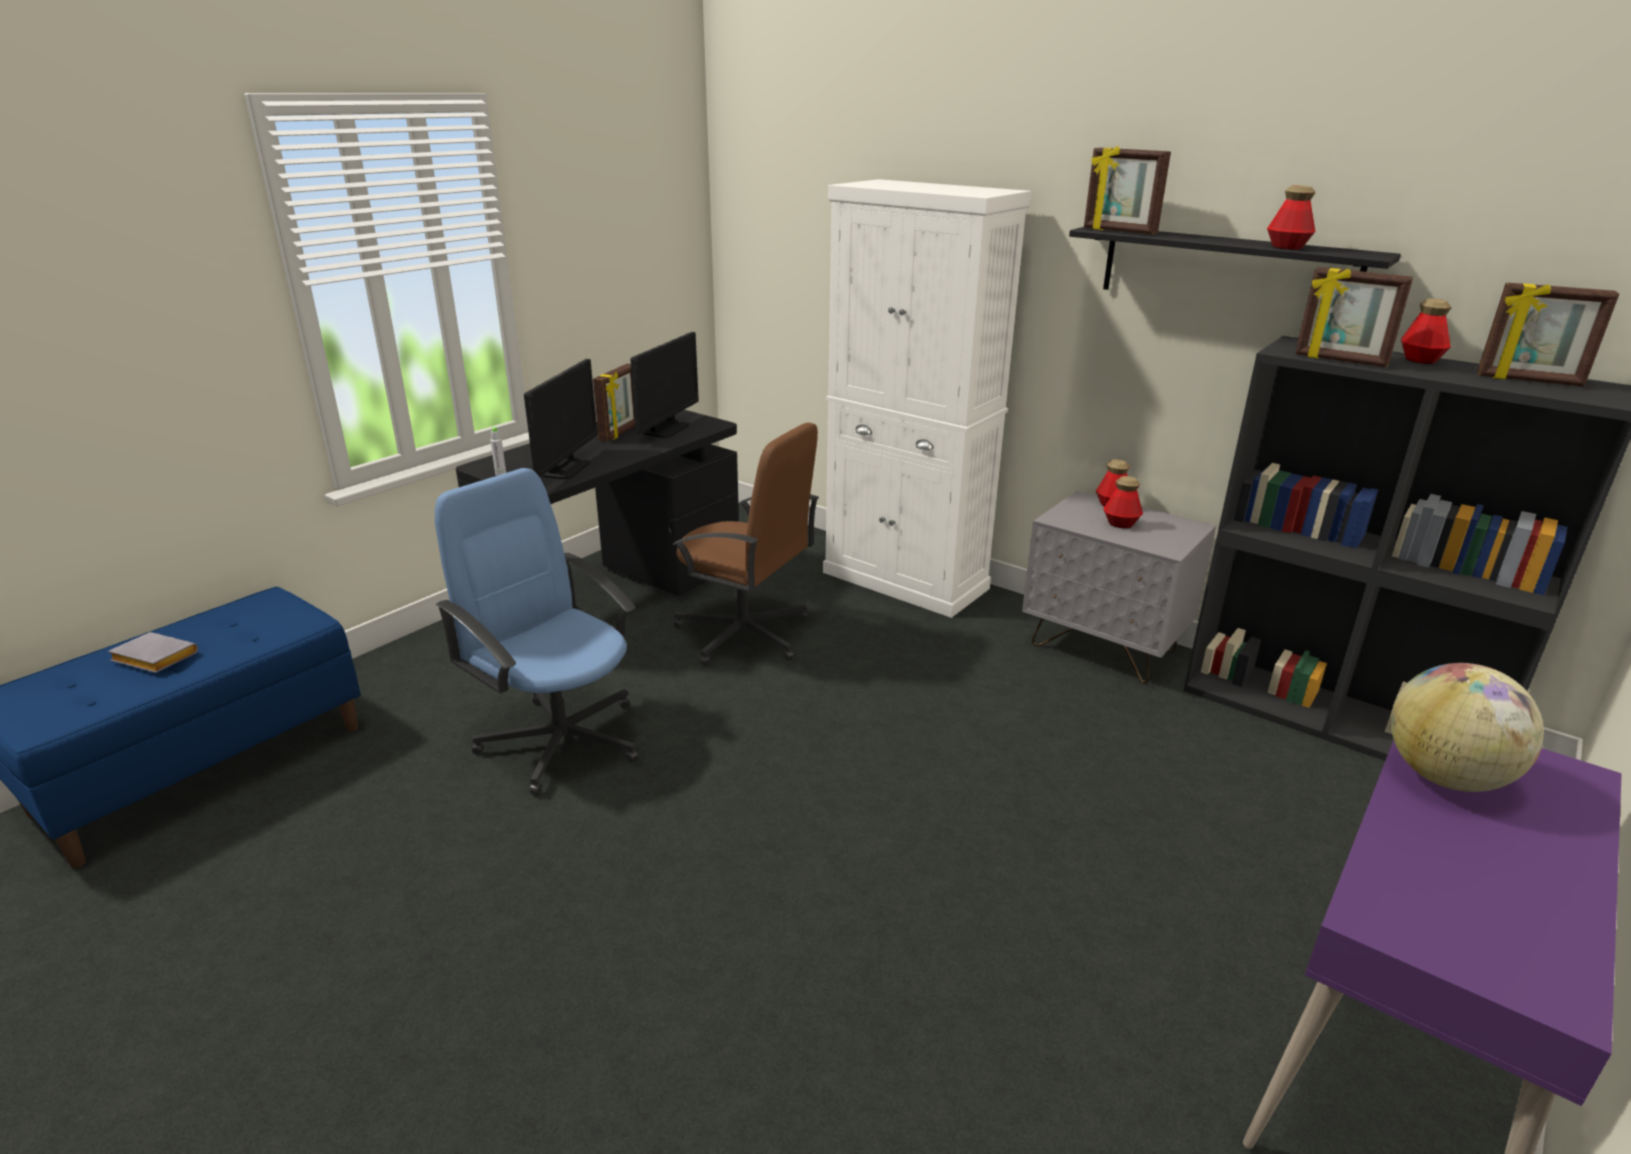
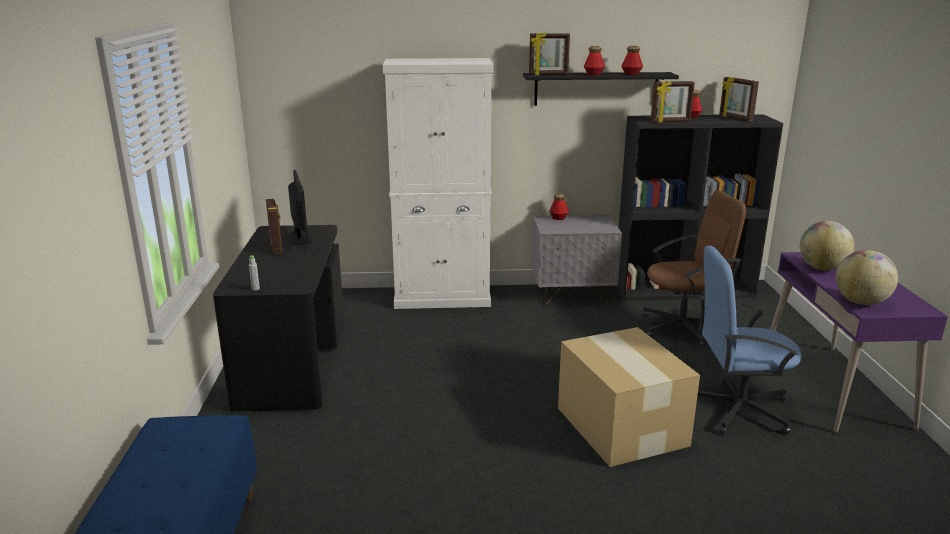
camera: 40 degrees left, 5 degrees down
(152, 659) = (155, 487): grey book -> none
(561, 739) = (391, 441): blue office chair -> blue office chair (737, 409)
(565, 469) = (290, 274): monitor -> none
(744, 635) = (403, 353): brown office chair -> brown office chair (683, 328)
(861, 884) = (621, 425): none -> cardboard box
(1120, 524) = (575, 225): bottle -> bottle (593, 74)
(1395, 892) = (861, 302): none -> globe
(1529, 381) = (735, 118): picture frame -> picture frame turned 75 degrees clockwise

